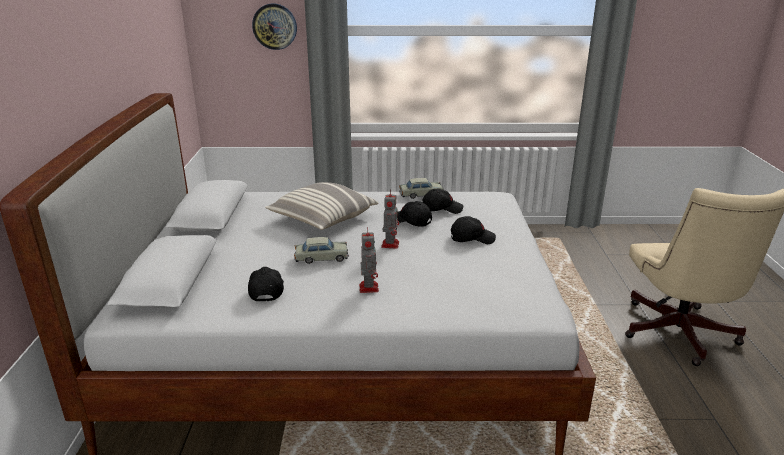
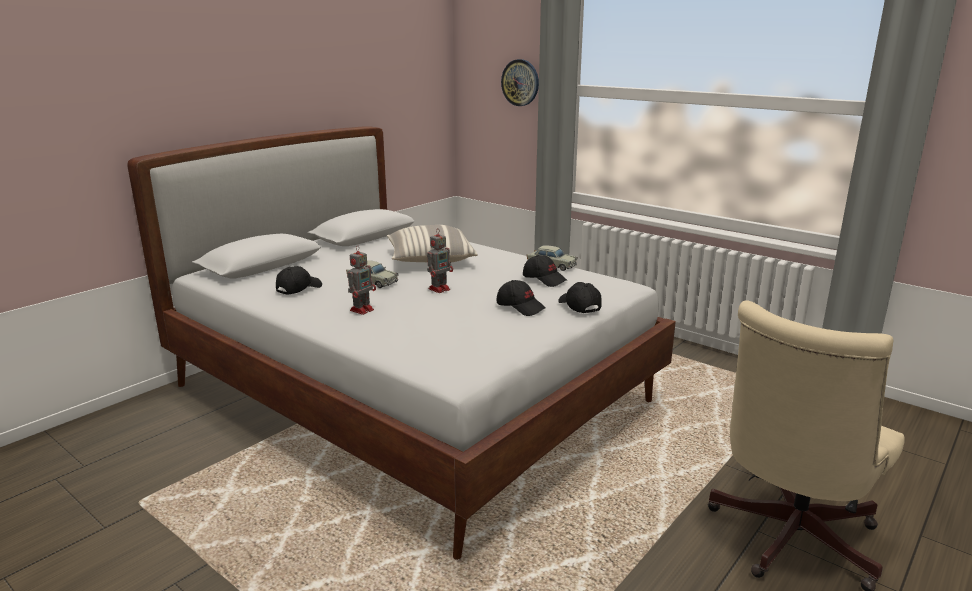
camera: 40 degrees right, 5 degrees down
(411, 221) = (495, 280): black cap -> black cap (578, 306)

